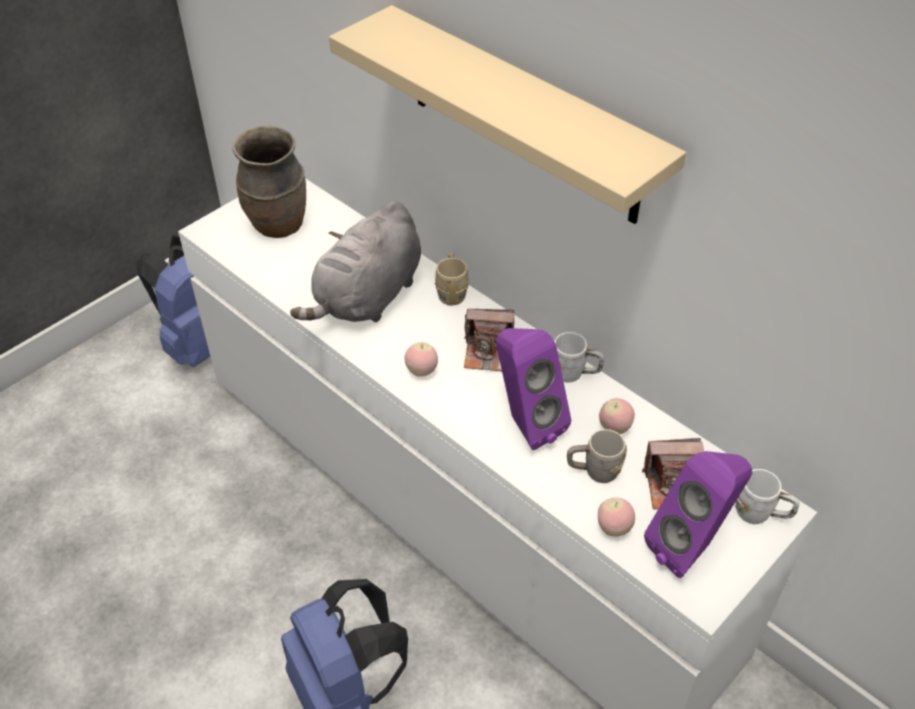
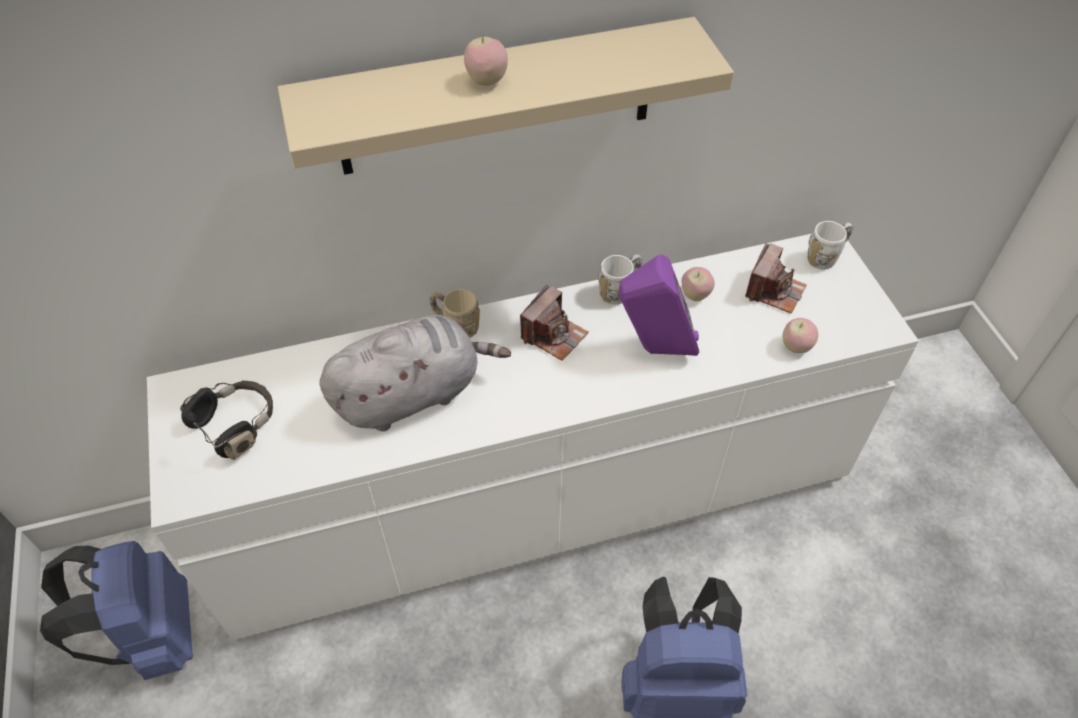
camera: 60 degrees left, 5 degrees up
(278, 226) = (236, 425): brown vase -> black headphones
(367, 298) = (413, 394): grey plush toy -> grey plush toy turned 90 degrees counterclockwise
(421, 371) = (542, 394): apple -> apple (487, 81)
(594, 471) = (732, 330): grey mug -> none
(691, 547) = (836, 310): purple speaker -> none

